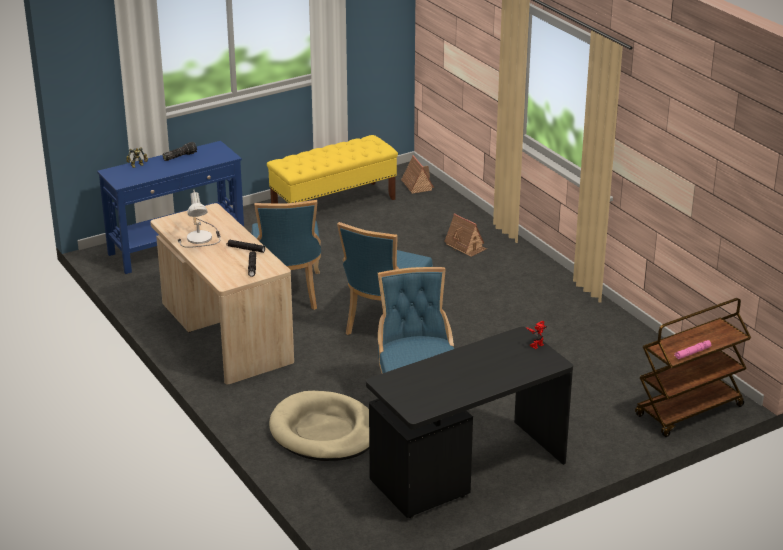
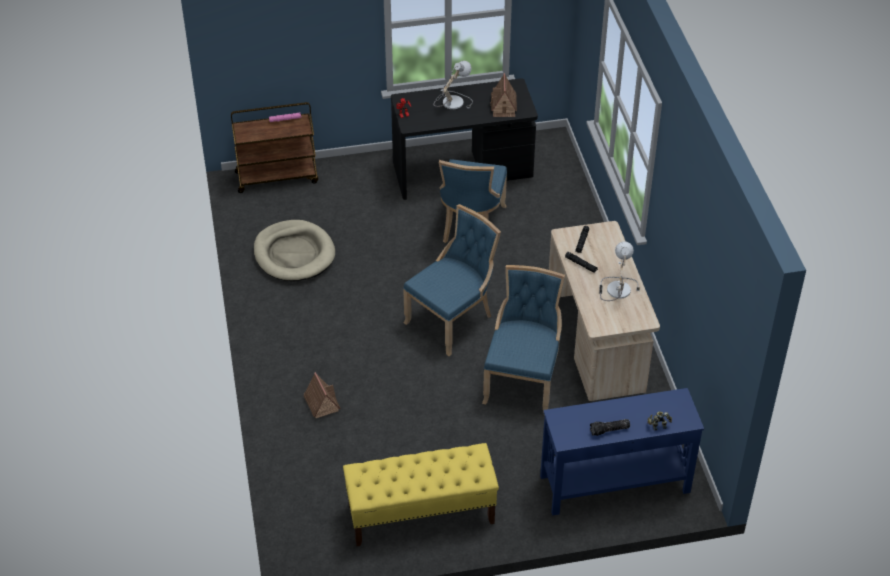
camera: 160 degrees left, 15 degrees up
(324, 431) = (548, 225): beige dog bed -> beige dog bed (294, 254)
(416, 185) = (310, 525): toy house -> toy house (503, 106)
(488, 373) = (452, 101): none -> table lamp

